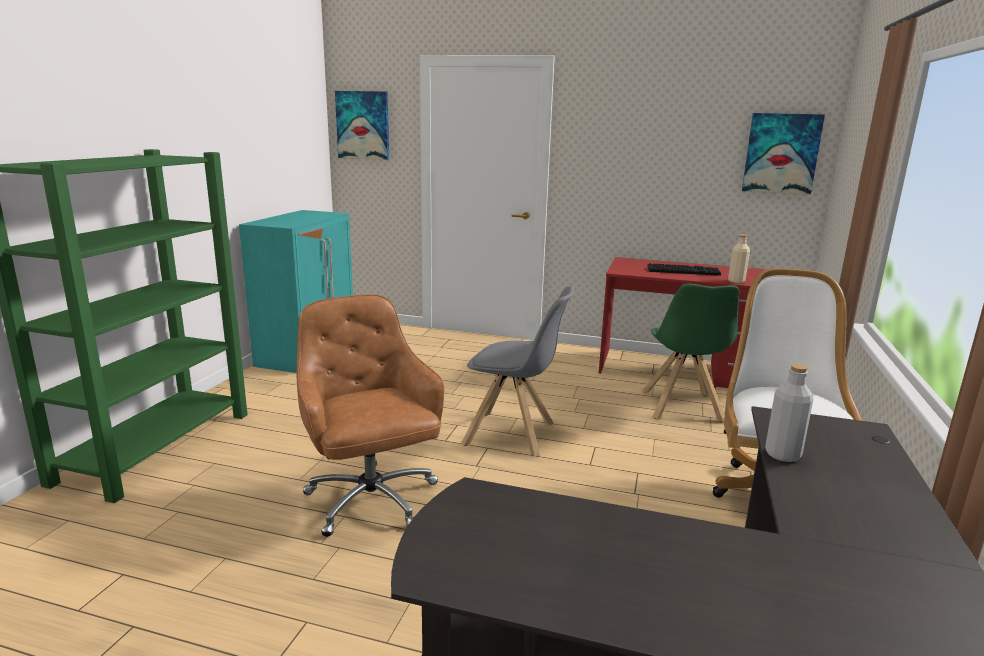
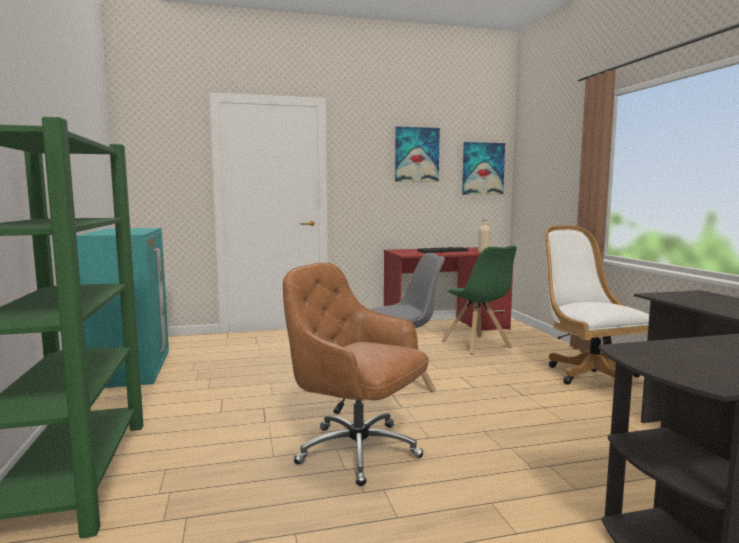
camera: 30 degrees left, 10 degrees down
(363, 125) = (152, 152): picture -> picture (416, 154)
(782, 454) = (699, 306): grey bottle -> none

